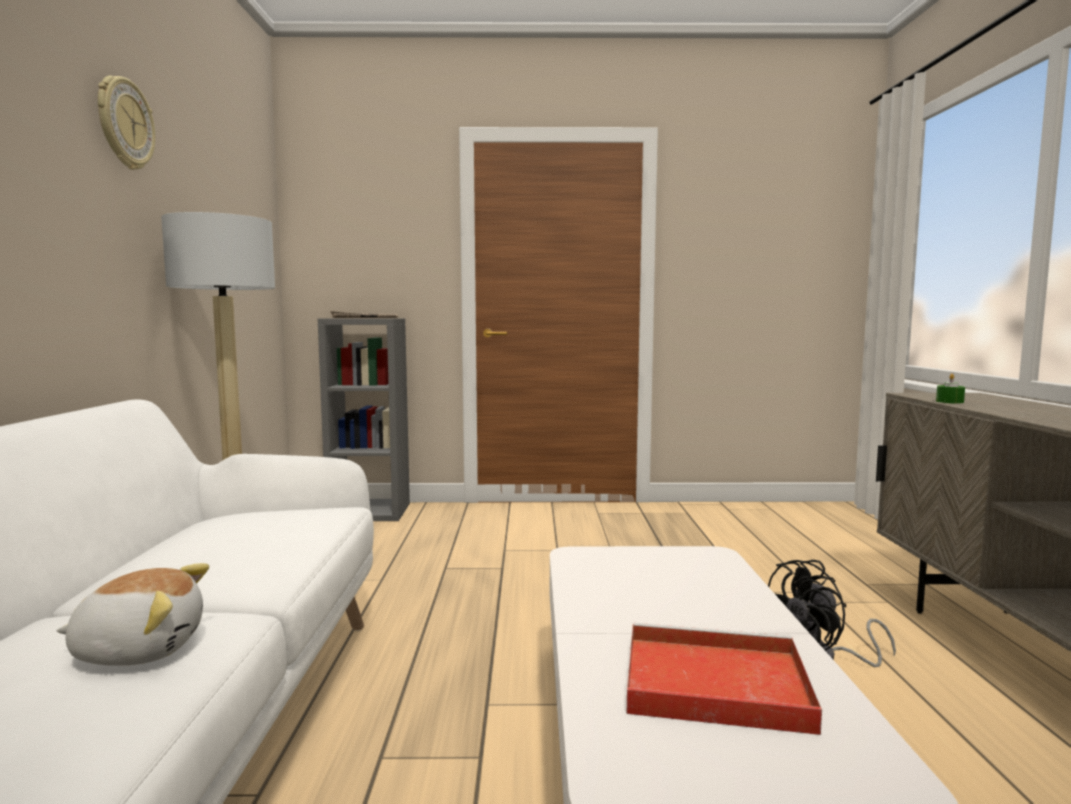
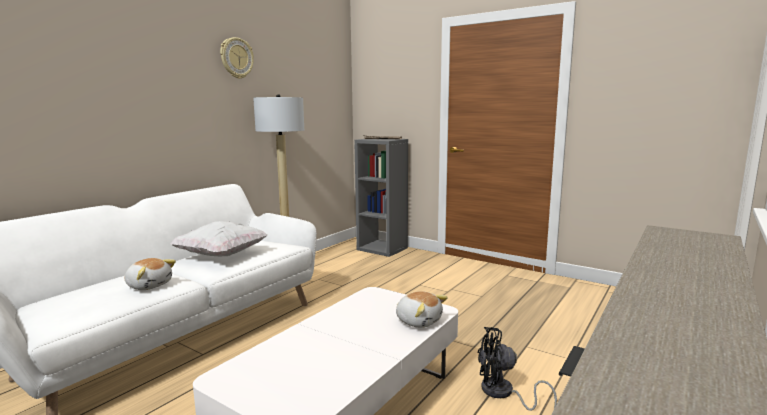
camera: 35 degrees right, 5 degrees up
(217, 550) = (222, 255): none -> white pillow
(710, 683) = (312, 362): red tray -> none
(718, 575) = (418, 321): none -> plush toy
(949, 402) = (654, 241): green candle -> none

